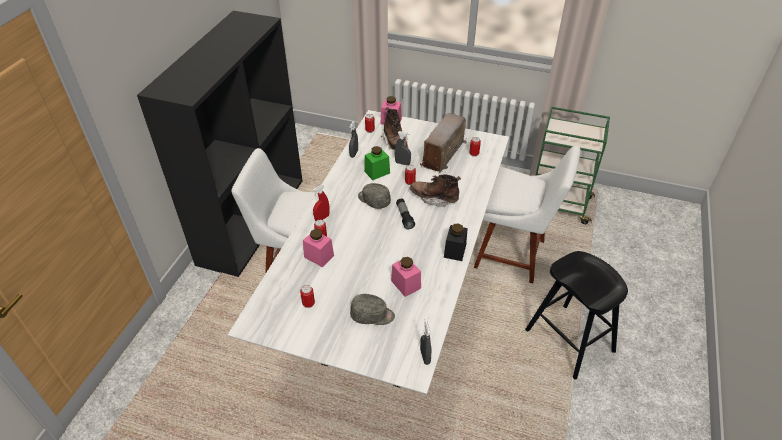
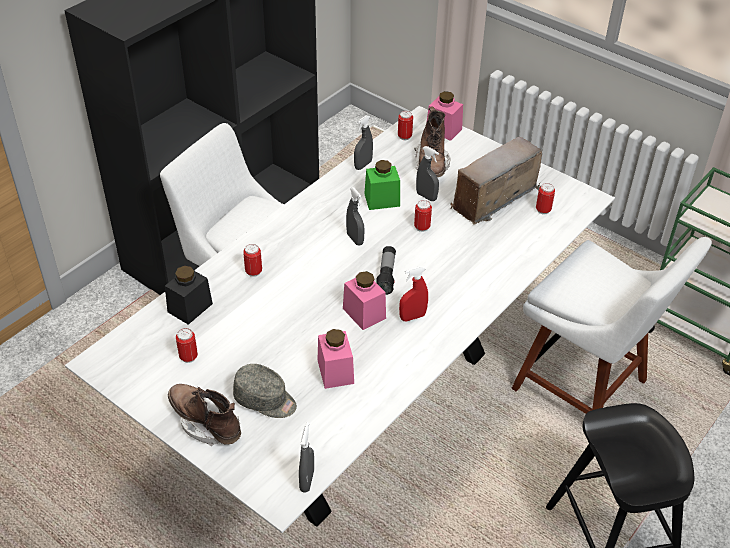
camera: 20 degrees right, 0 degrees up
(319, 256) = (237, 296): pink jar -> pink jar (364, 313)
(322, 218) = (269, 245): red spray bottle -> red spray bottle (412, 317)
(373, 200) = (355, 239): grey cap -> grey spray bottle
(434, 198) = (445, 260): brown boot -> brown boot (206, 423)
(455, 251) = (433, 345): black jar -> black jar (190, 308)

